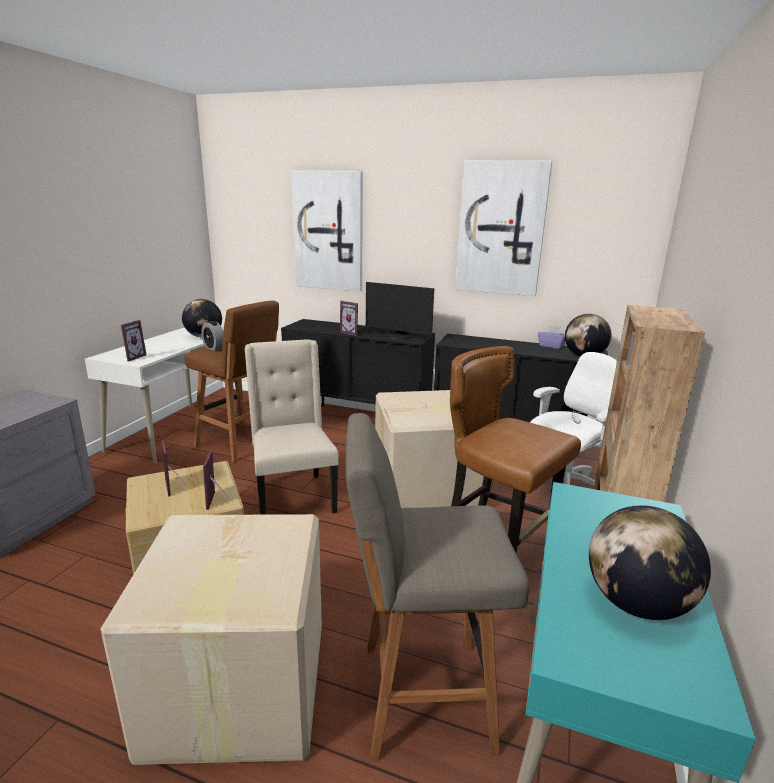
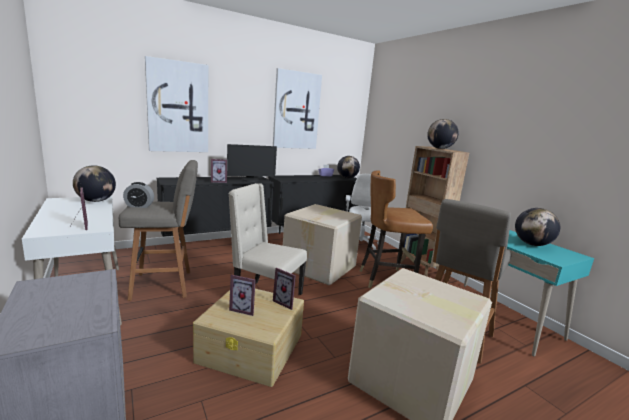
camera: 50 degrees left, 5 degrees down
(241, 443) = (164, 285): brown stool -> grey stool
(664, 315) = (440, 148): none -> globe

